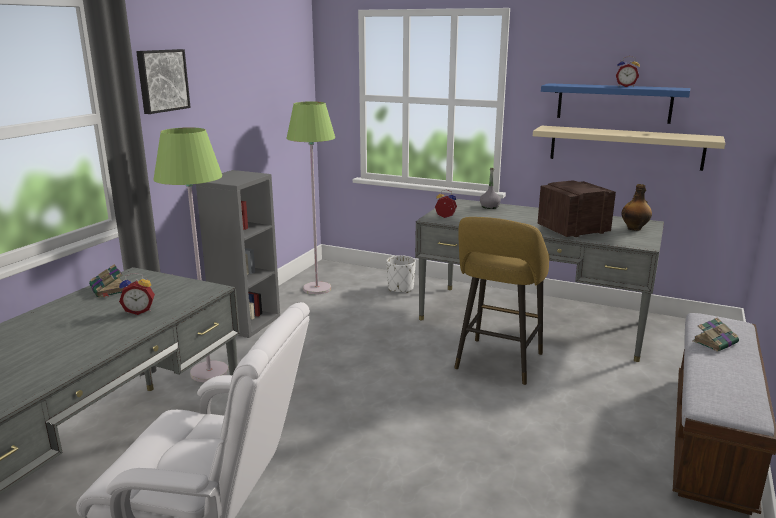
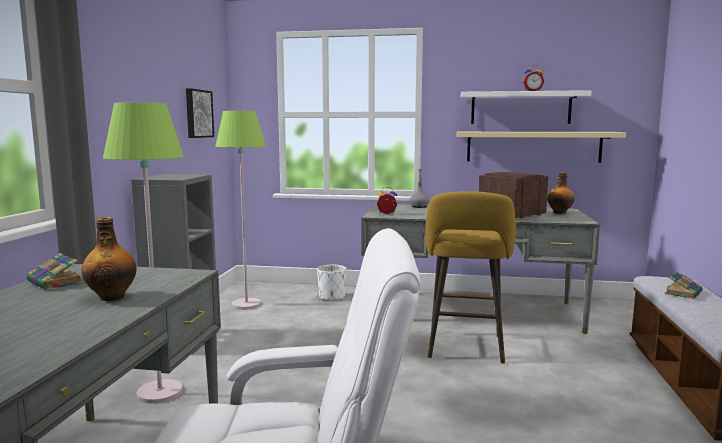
camera: 15 degrees left, 10 degrees down
(139, 311) = (112, 297): alarm clock -> bottle
(162, 80) = (100, 63): picture -> picture (198, 113)
(614, 103) = (520, 108): blue shelf -> white shelf

